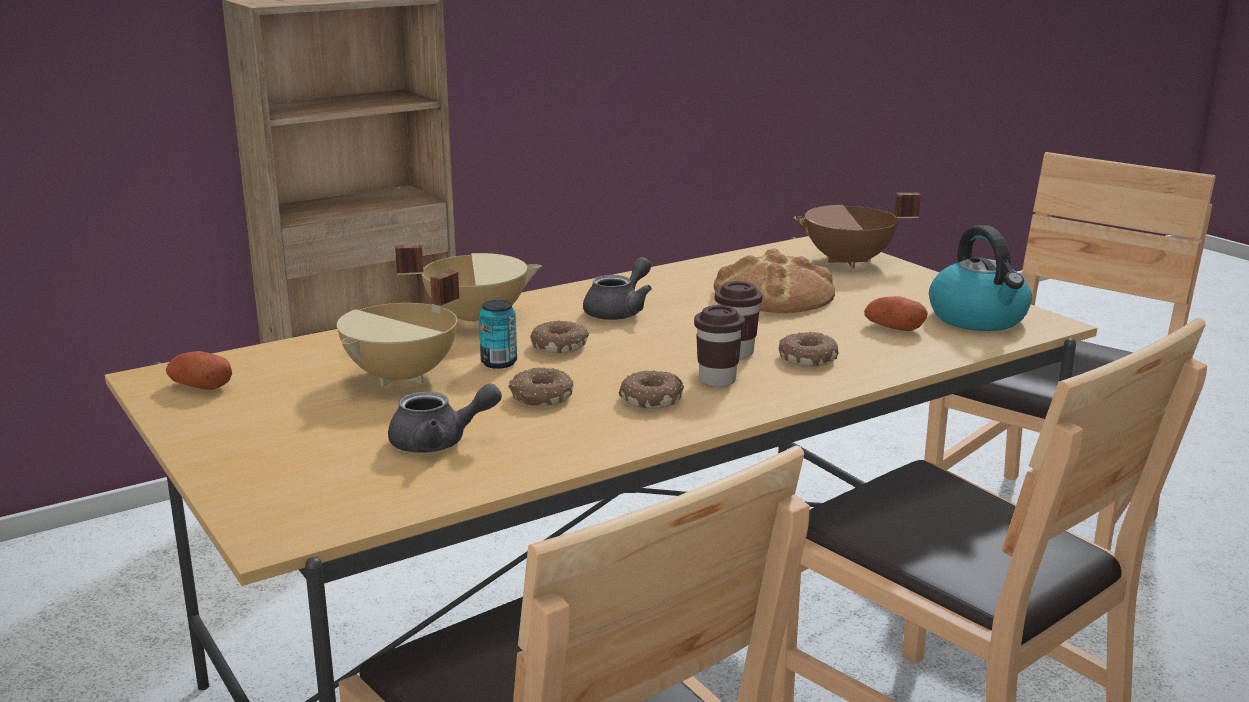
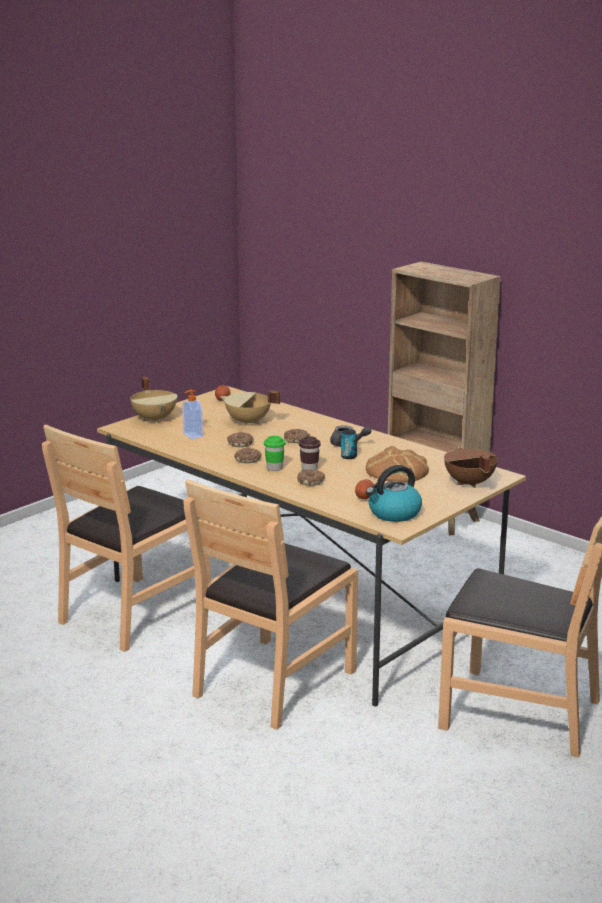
camera: 75 degrees right, 0 degrees up
(439, 442) = (192, 435): grey teapot -> soap dispenser
(475, 319) = (319, 423): beige cooking pot -> beige cooking pot (155, 419)
(499, 363) = (271, 433): can -> can (348, 456)
(717, 380) = (274, 468): brown cup -> green cup

